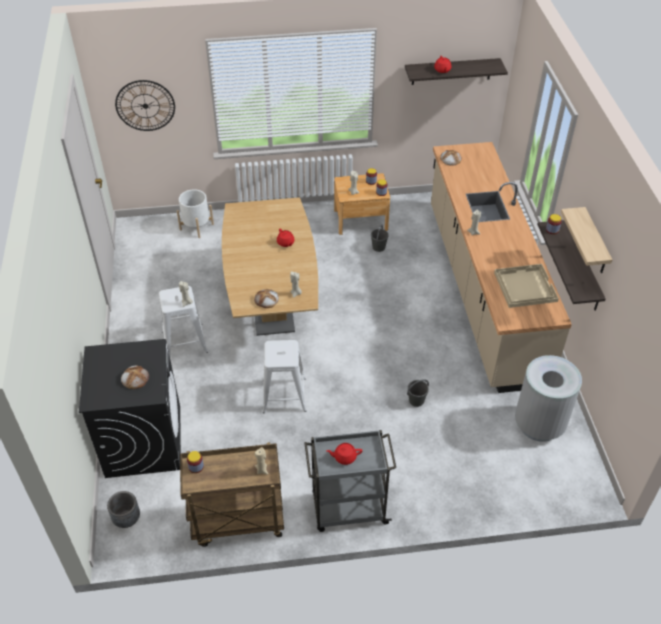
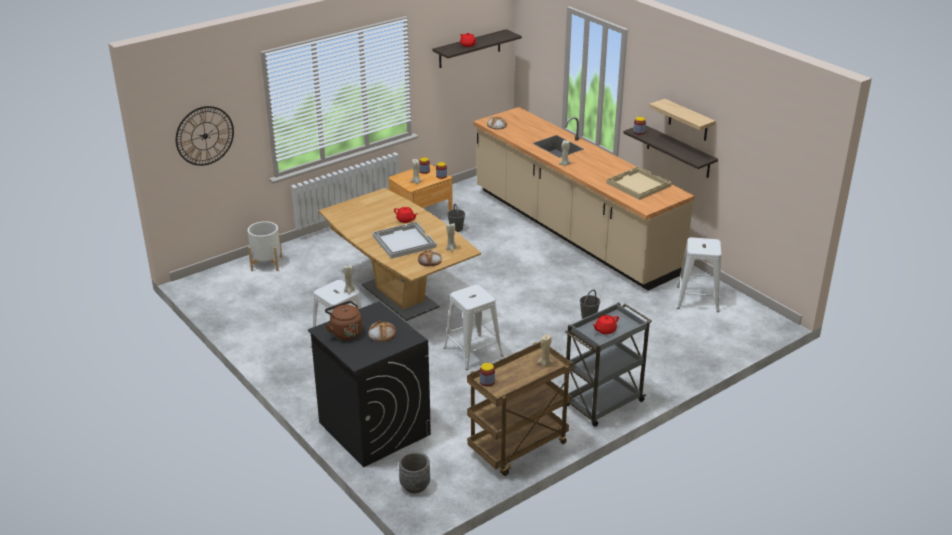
camera: 30 degrees left, 15 degrees down
(109, 363) = (345, 332): none -> brown kettle
(263, 268) = (403, 241): none -> white tray
(539, 424) = (697, 299): grey trash can -> white stool

